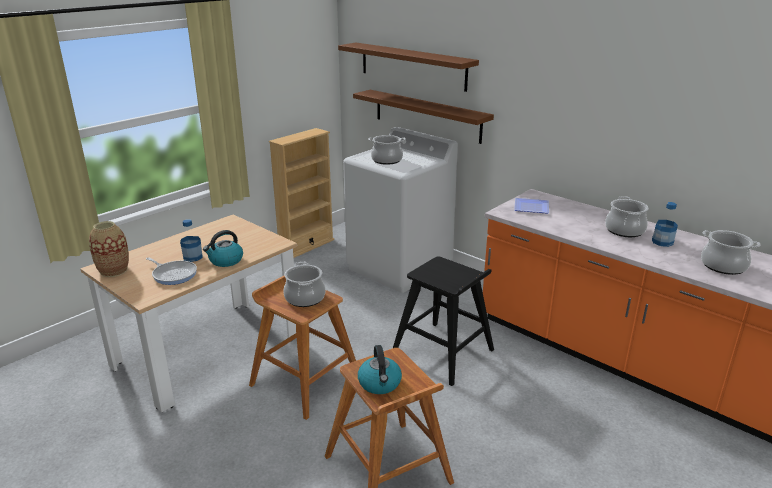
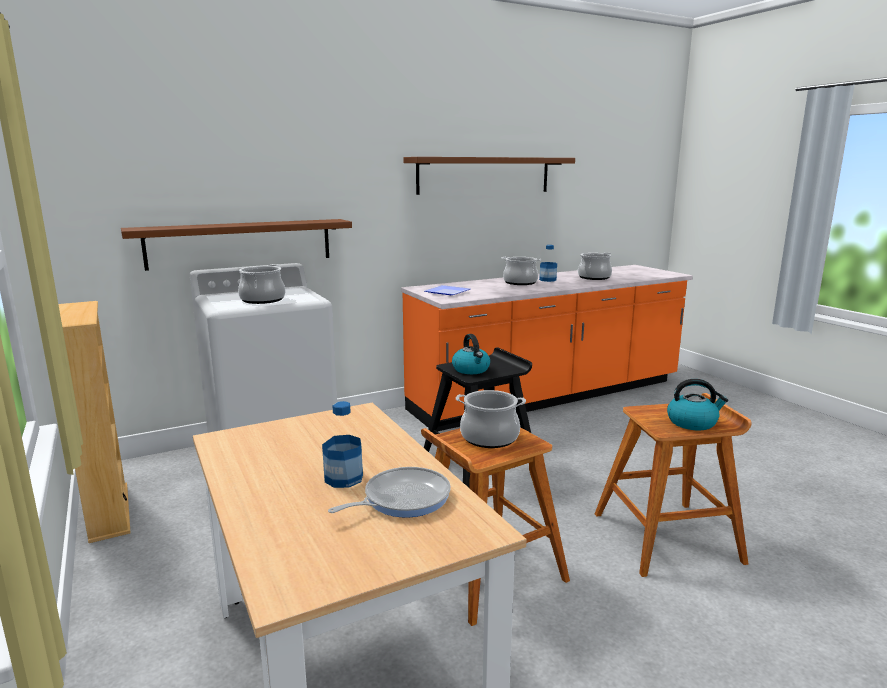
camera: 70 degrees left, 10 degrees down
(114, 270) = (323, 570): vase -> none
(225, 261) = (387, 452): kettle -> kettle (471, 369)
(412, 66) = (205, 179): brown shelf -> brown shelf (484, 175)

